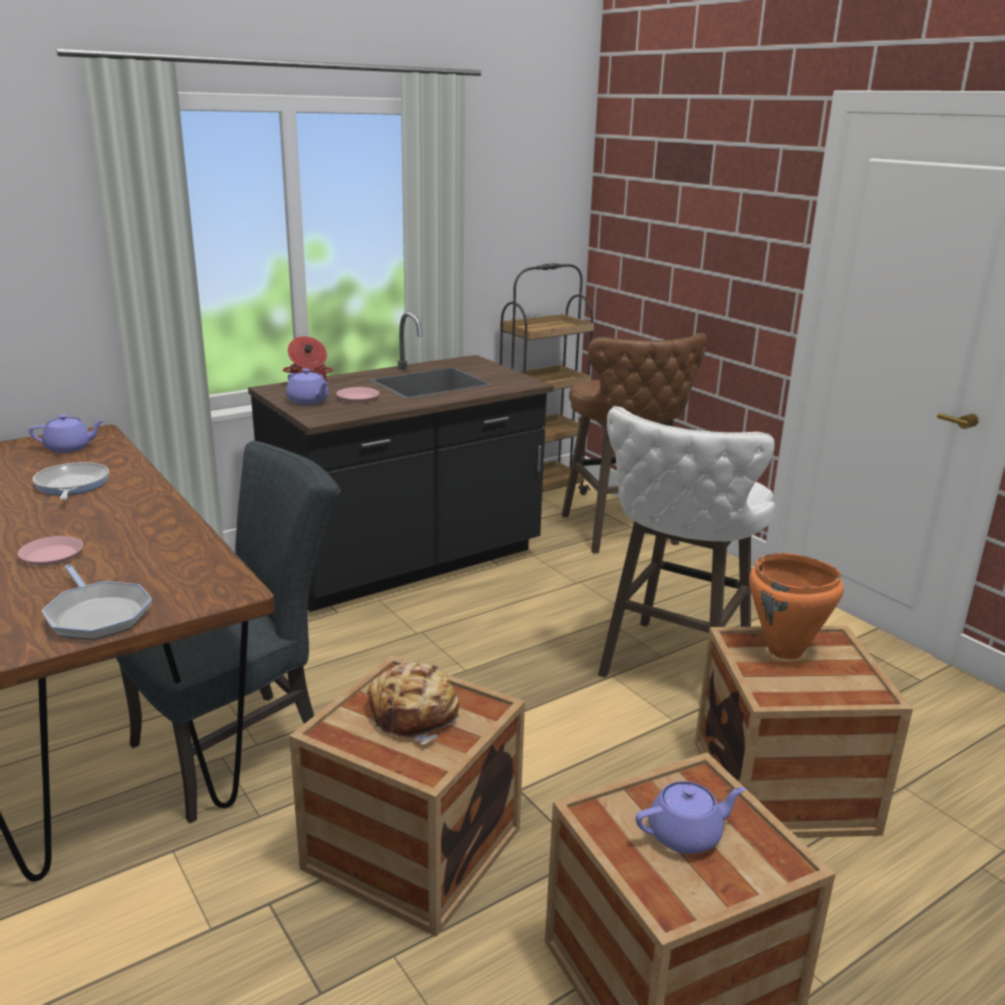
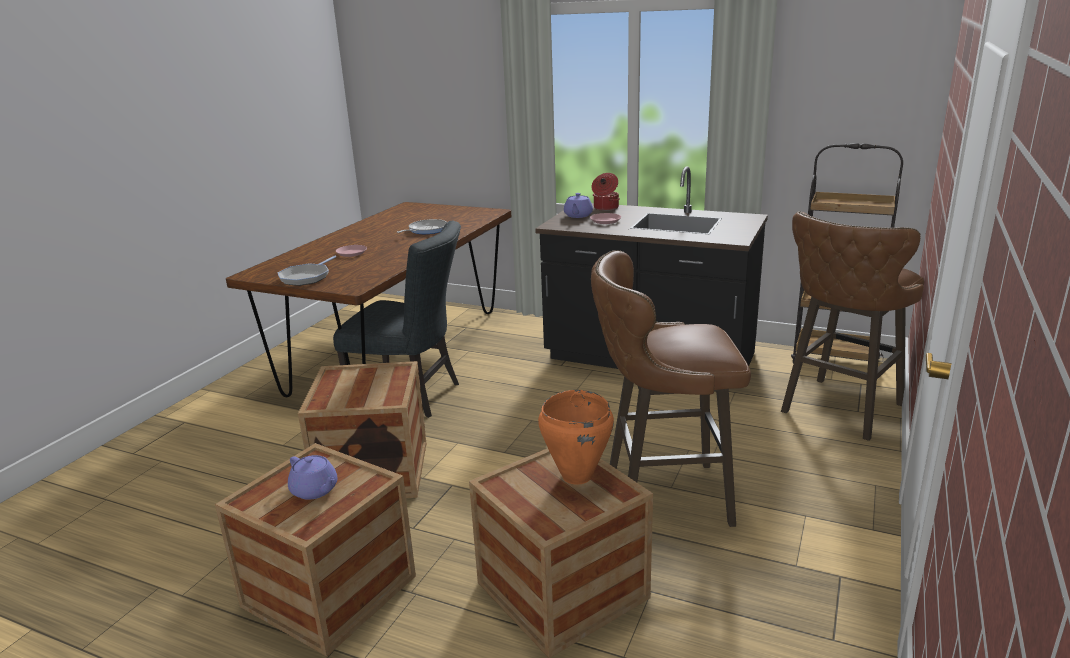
camera: 60 degrees right, 0 degrees up
(69, 448) = (468, 215): purple teapot -> none
(415, 714) = (368, 386): bread -> none
(673, 667) = (661, 496): white stool -> brown stool

